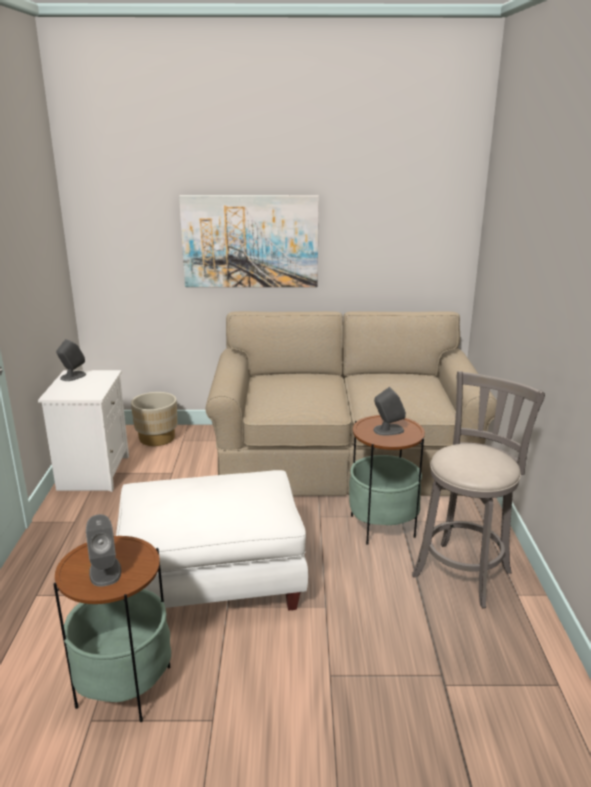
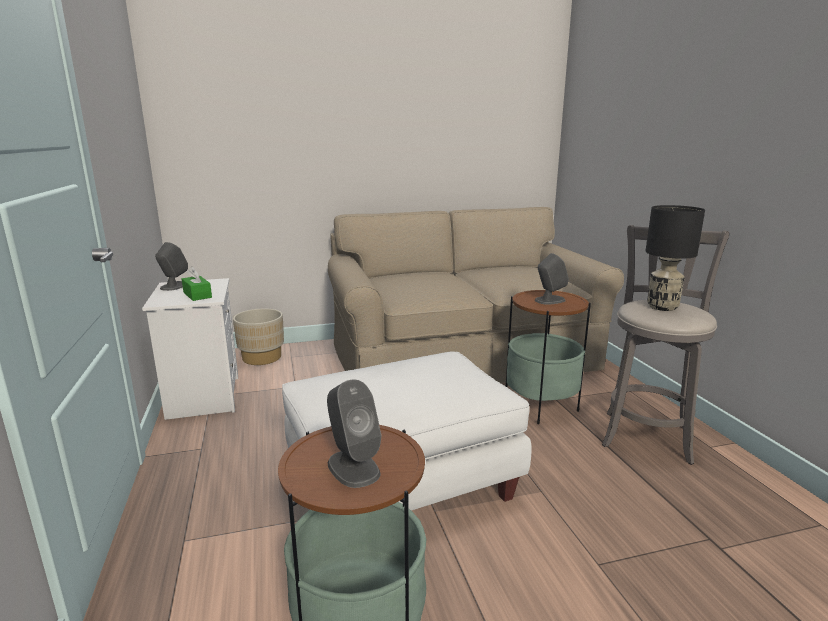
camera: 15 degrees left, 5 degrees down
(85, 389) = (197, 295): none -> green tissue box
(250, 241) = (352, 144): picture -> none
(472, 456) = (662, 307): none -> black table lamp

